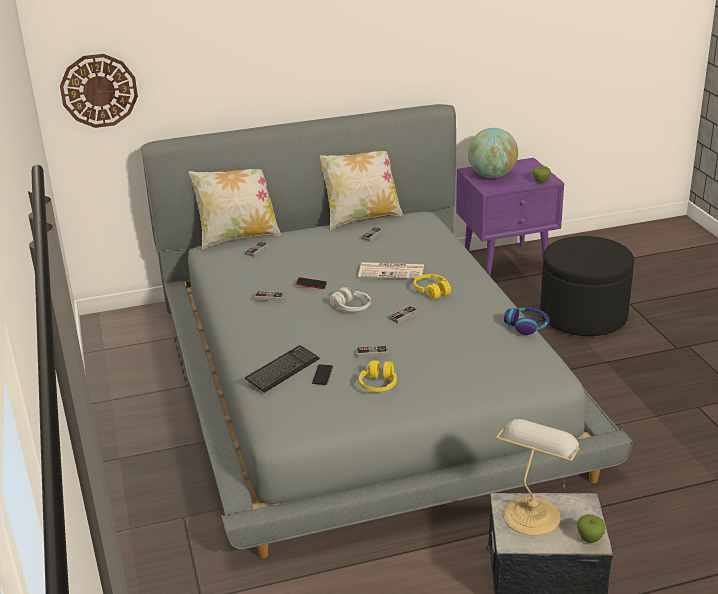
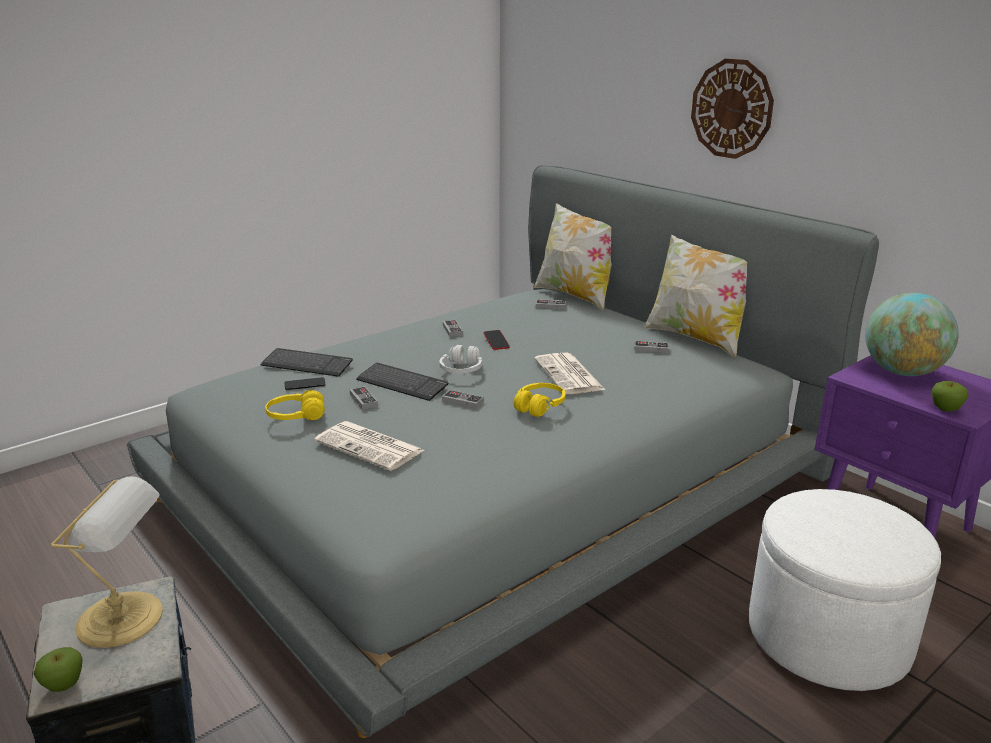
camera: 65 degrees right, 5 degrees down
(99, 90) = (538, 101): wall clock -> wall clock (731, 109)
(355, 334) = (402, 383): none -> keyboard
(447, 360) = (371, 446): none -> newspaper
(527, 325) = (502, 489): headphones -> none
(583, 316) = (828, 636): black ottoman -> white ottoman

